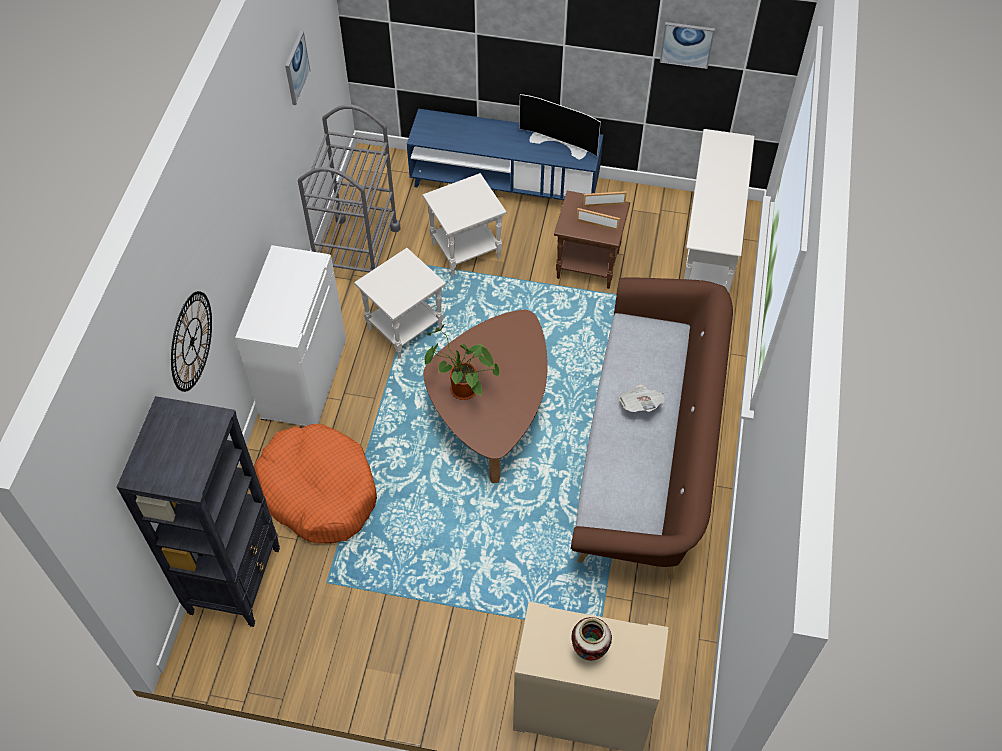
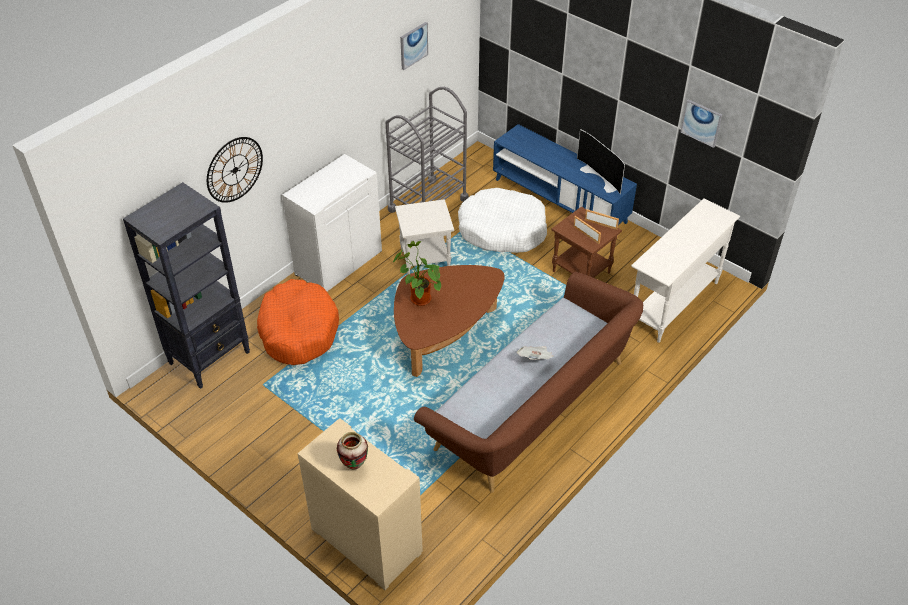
camera: 30 degrees right, 10 degrees down
(466, 250) = (502, 230): white side table -> white dog bed

